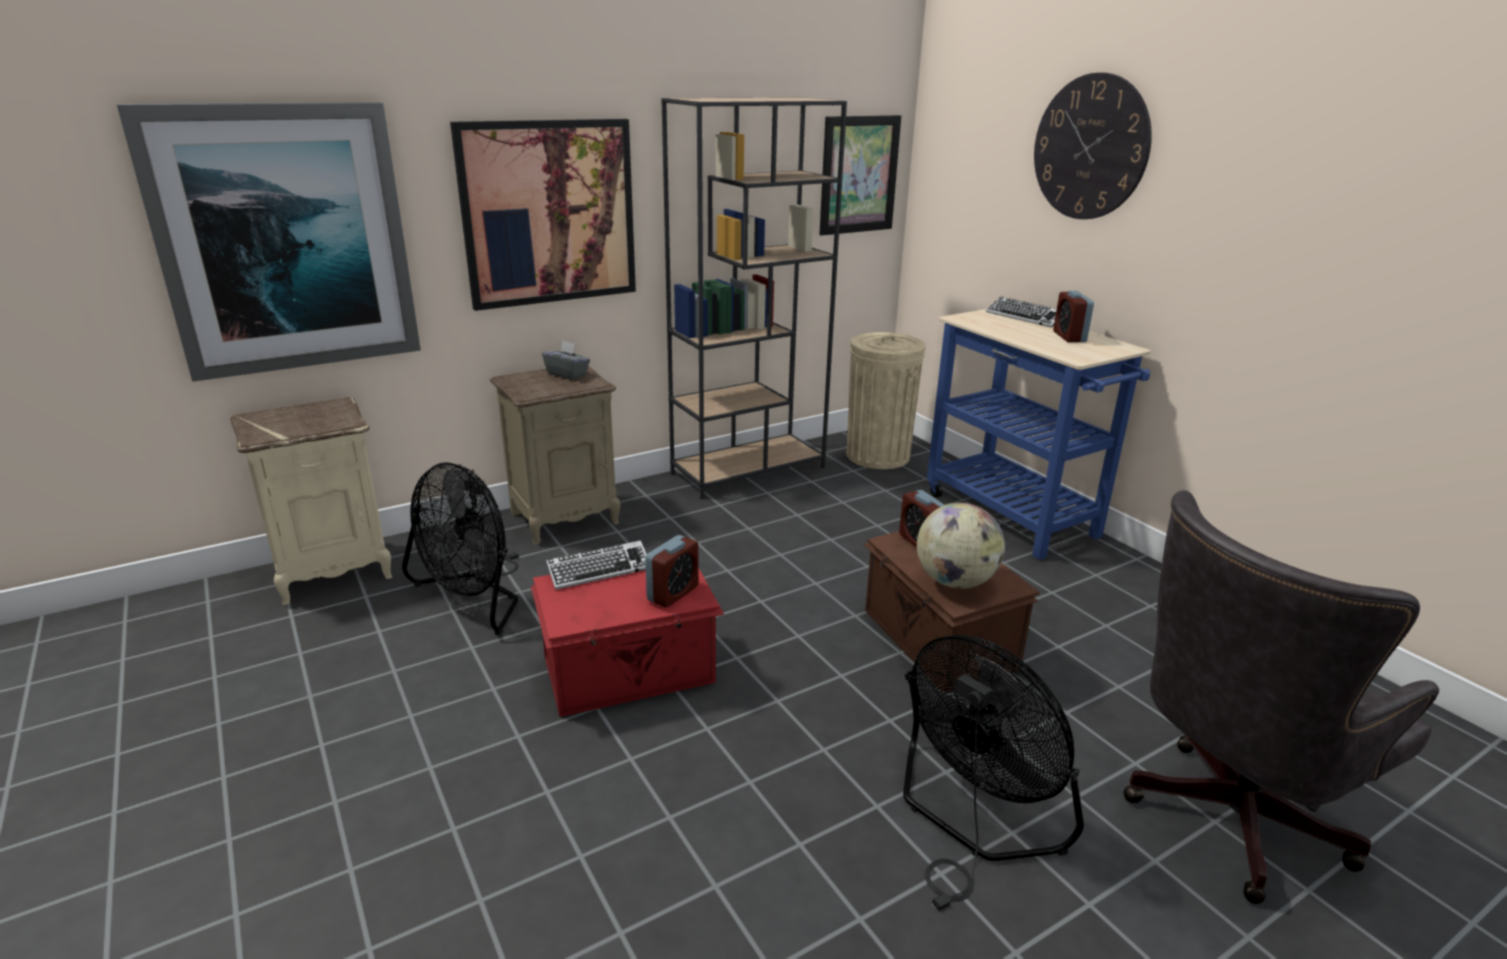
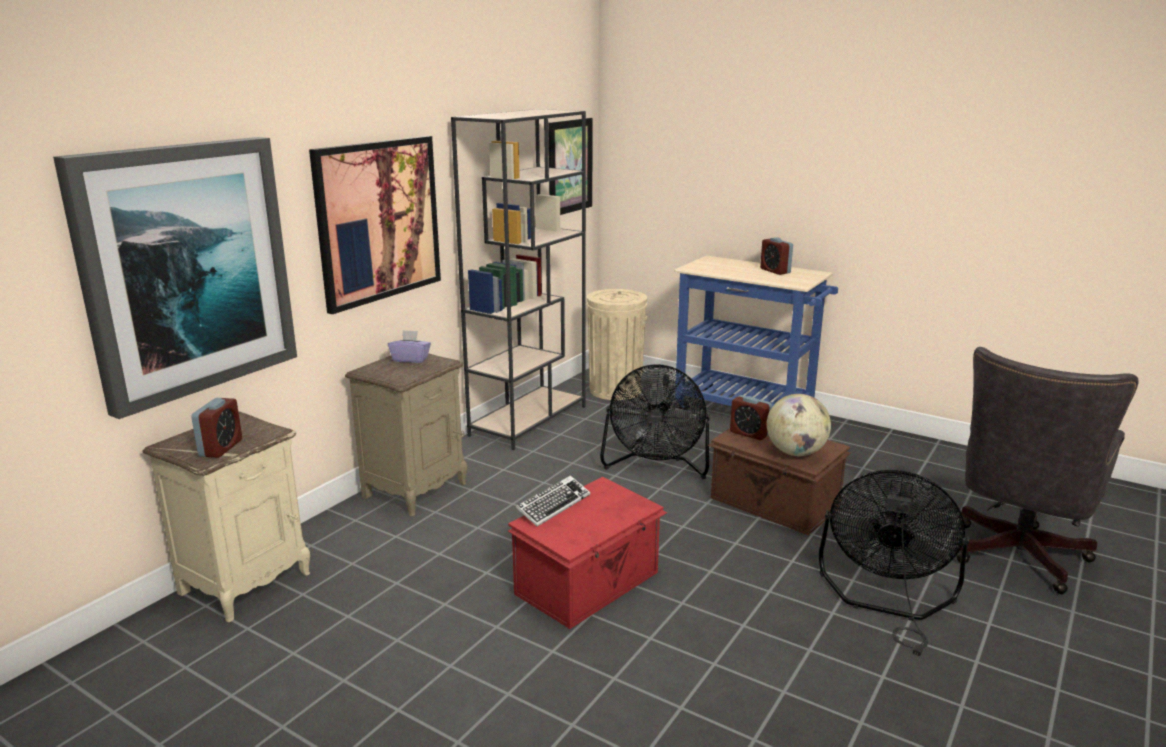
camera: 25 degrees left, 5 degrees down
(476, 595) = (404, 566): black fan -> black fan (653, 464)
(567, 374) = (410, 359): grey tissue box -> purple tissue box
(673, 593) = (624, 506): alarm clock -> alarm clock (221, 448)
(1024, 317) = (729, 262): keyboard -> none
(1090, 147) = (762, 135): wall clock -> none

